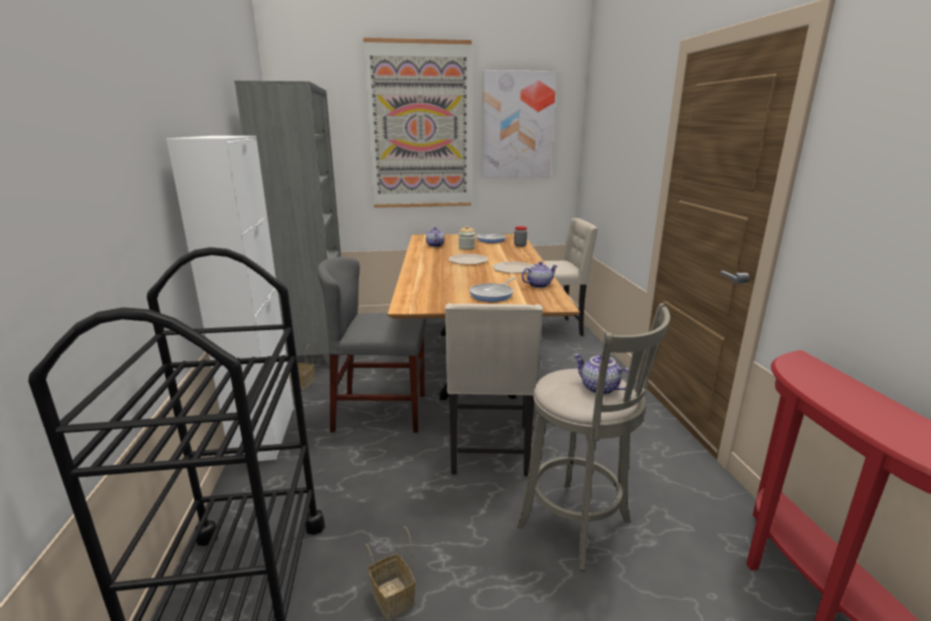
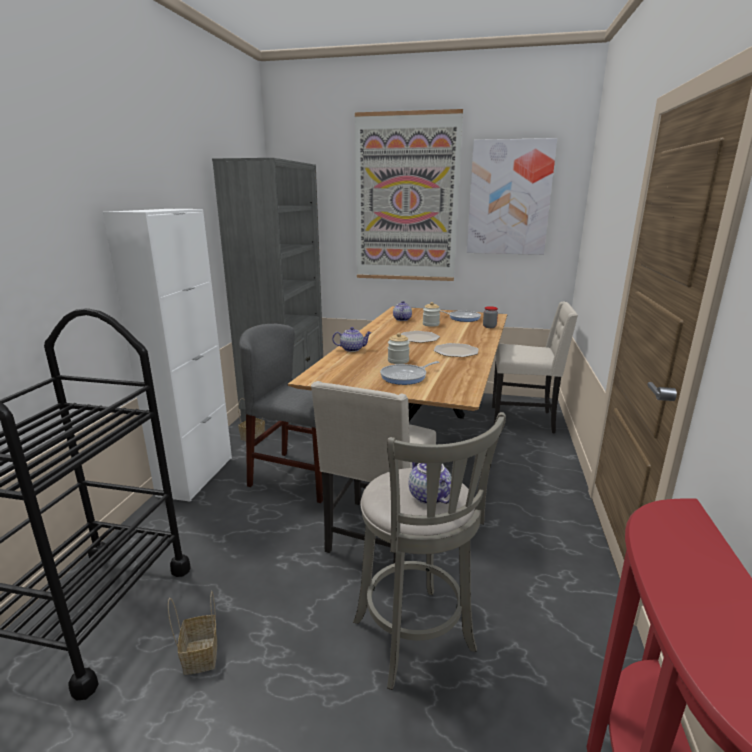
camera: 20 degrees right, 0 degrees up
(471, 282) = (398, 361): none -> jar
(538, 285) = (464, 372): teapot -> teapot (352, 349)

